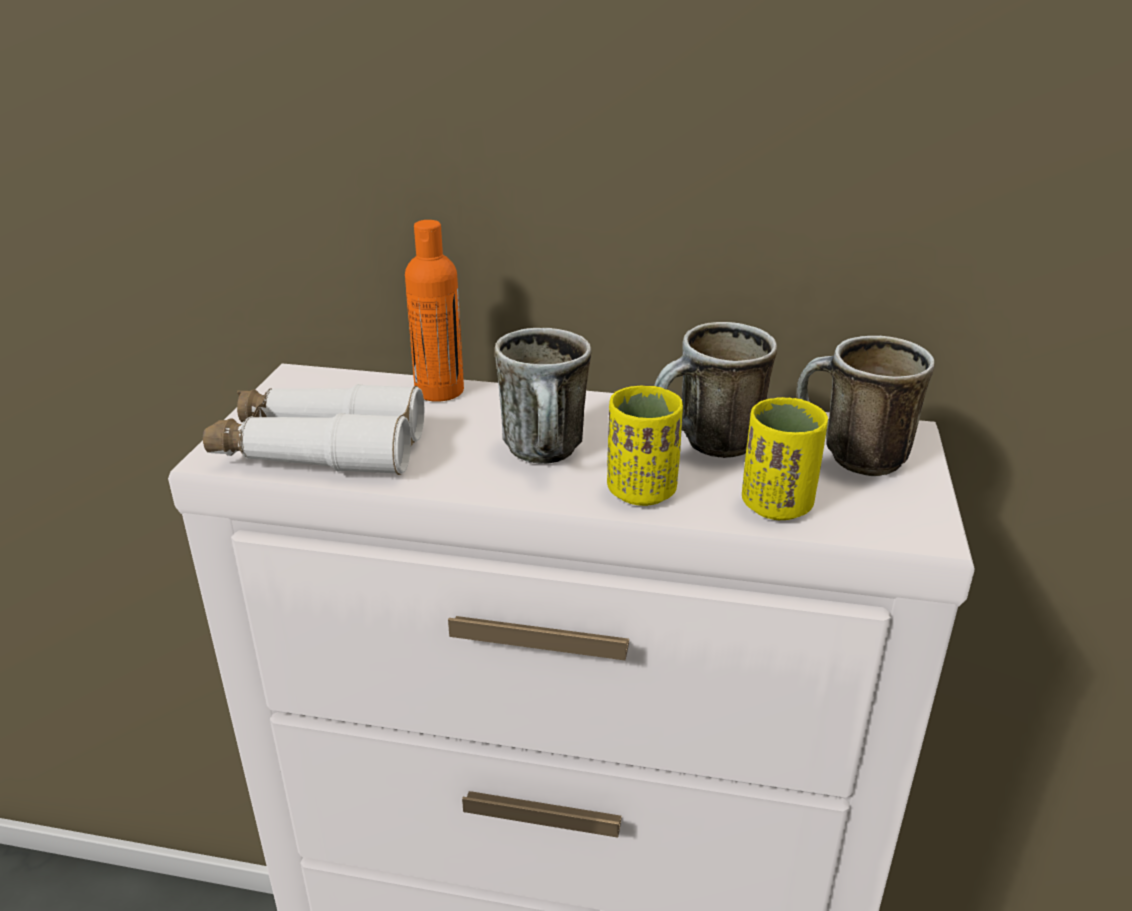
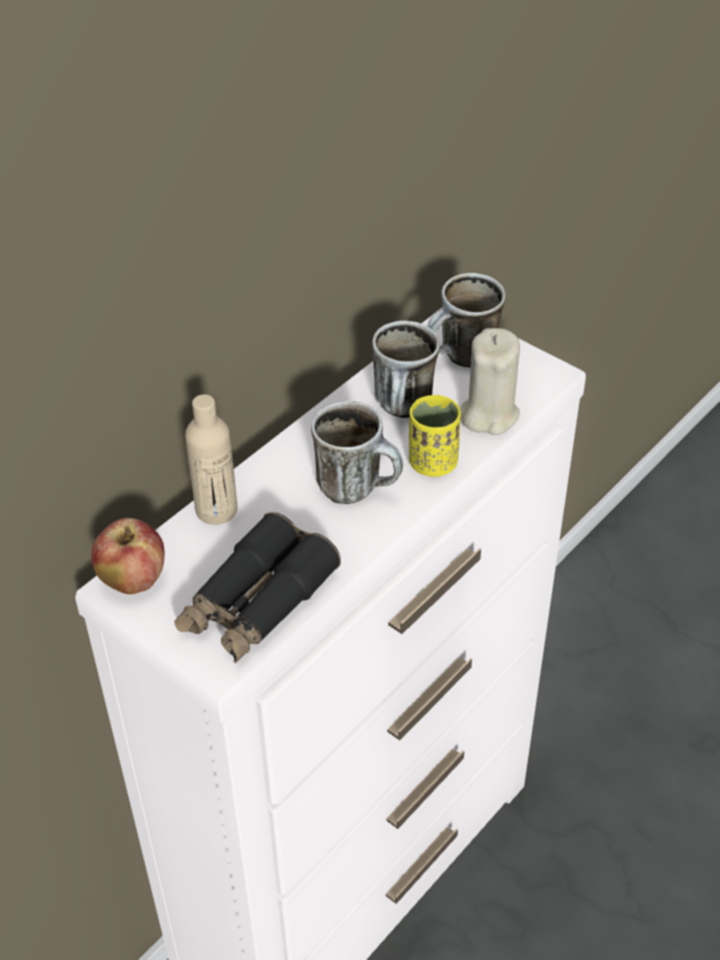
camera: 60 degrees left, 15 degrees up
(310, 381) = (133, 580): none -> apple
(320, 450) = (257, 603): white binoculars -> black binoculars
(439, 391) = (216, 510): orange bottle -> beige bottle
(777, 505) = (488, 414): yellow cup -> beige candle

